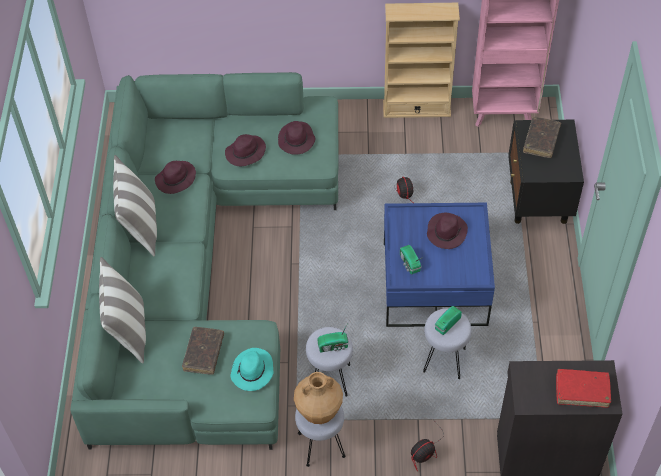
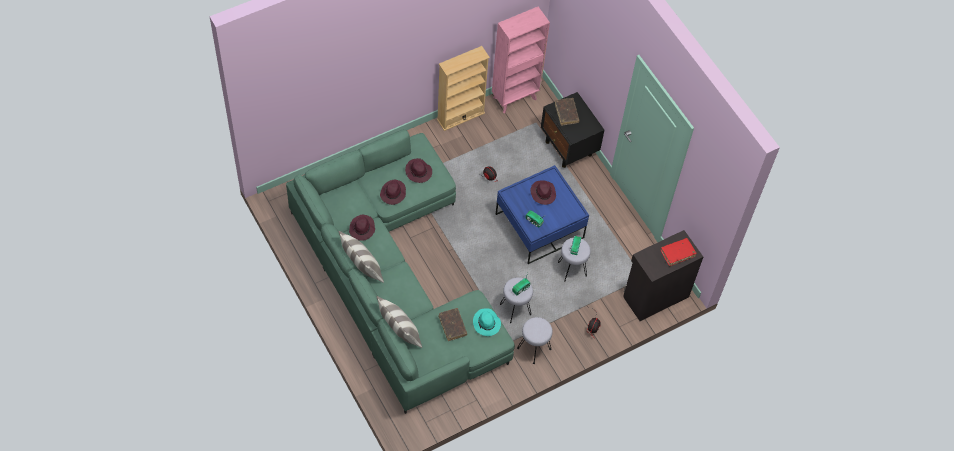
camera: 35 degrees left, 5 degrees up
(318, 412) = (537, 329): brown vase -> none

